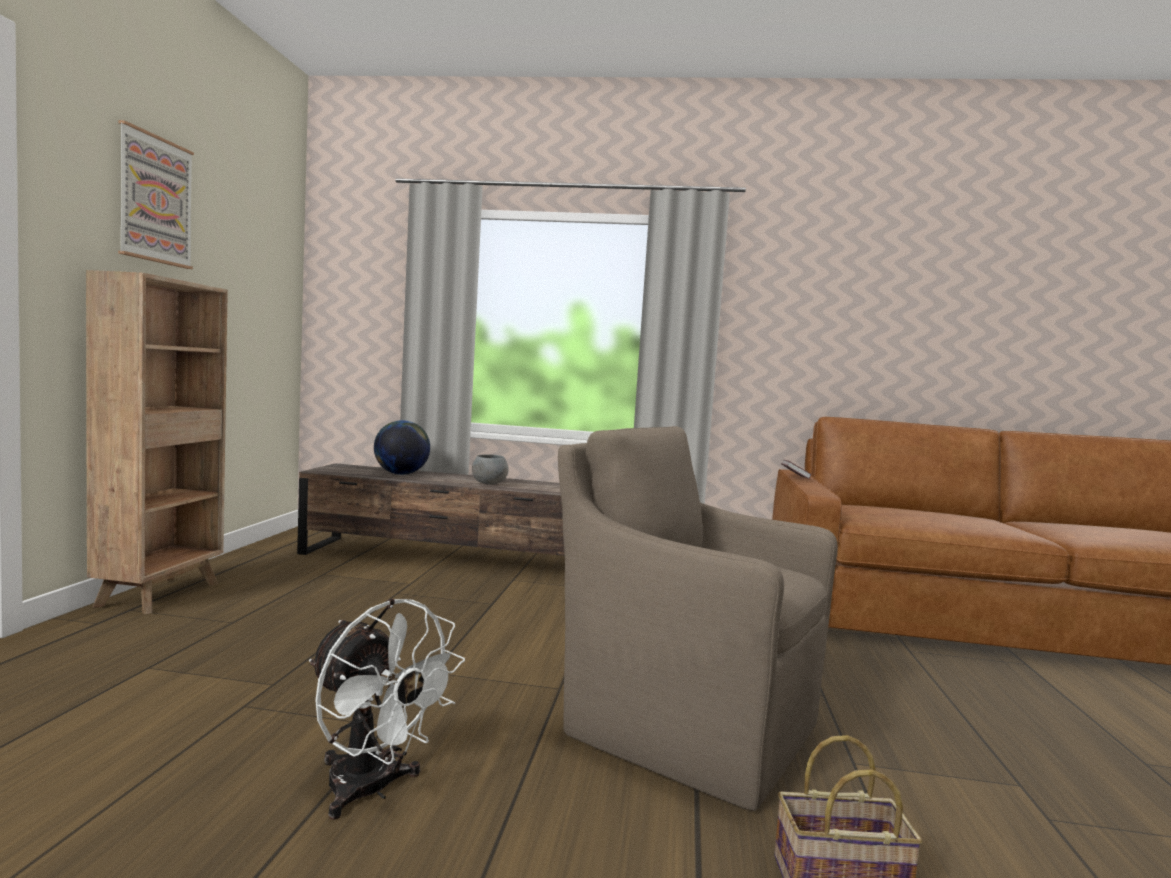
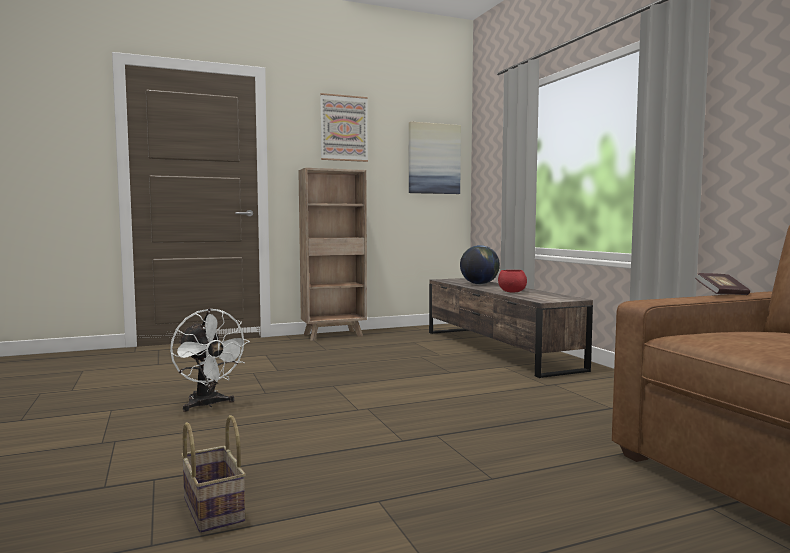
camera: 60 degrees right, 0 degrees up
(267, 277) = (434, 159): none -> picture
(372, 791) = (208, 405): white fan -> white fan turned 45 degrees counterclockwise
(489, 483) = (512, 292): grey bowl -> red bowl
(685, 727) = (355, 444): brown armchair -> none

